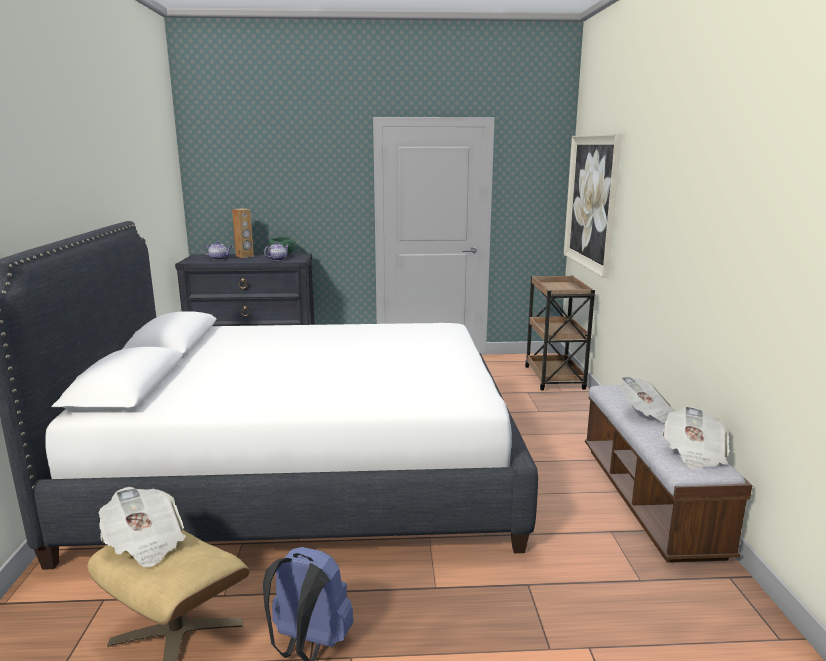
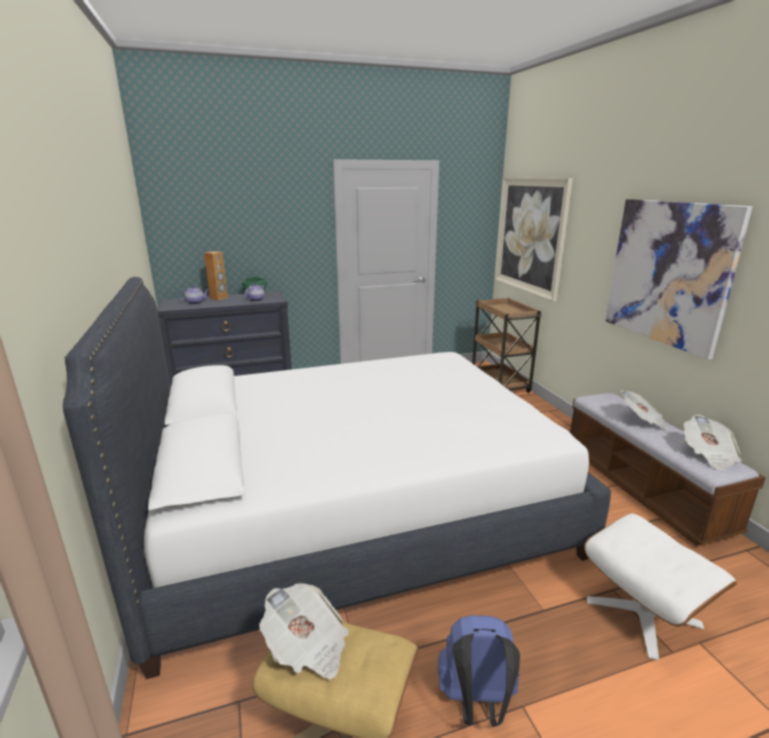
camera: 15 degrees left, 5 degrees up
(546, 610) = (643, 612): none -> white ottoman
(685, 240) = (668, 273): none -> picture

